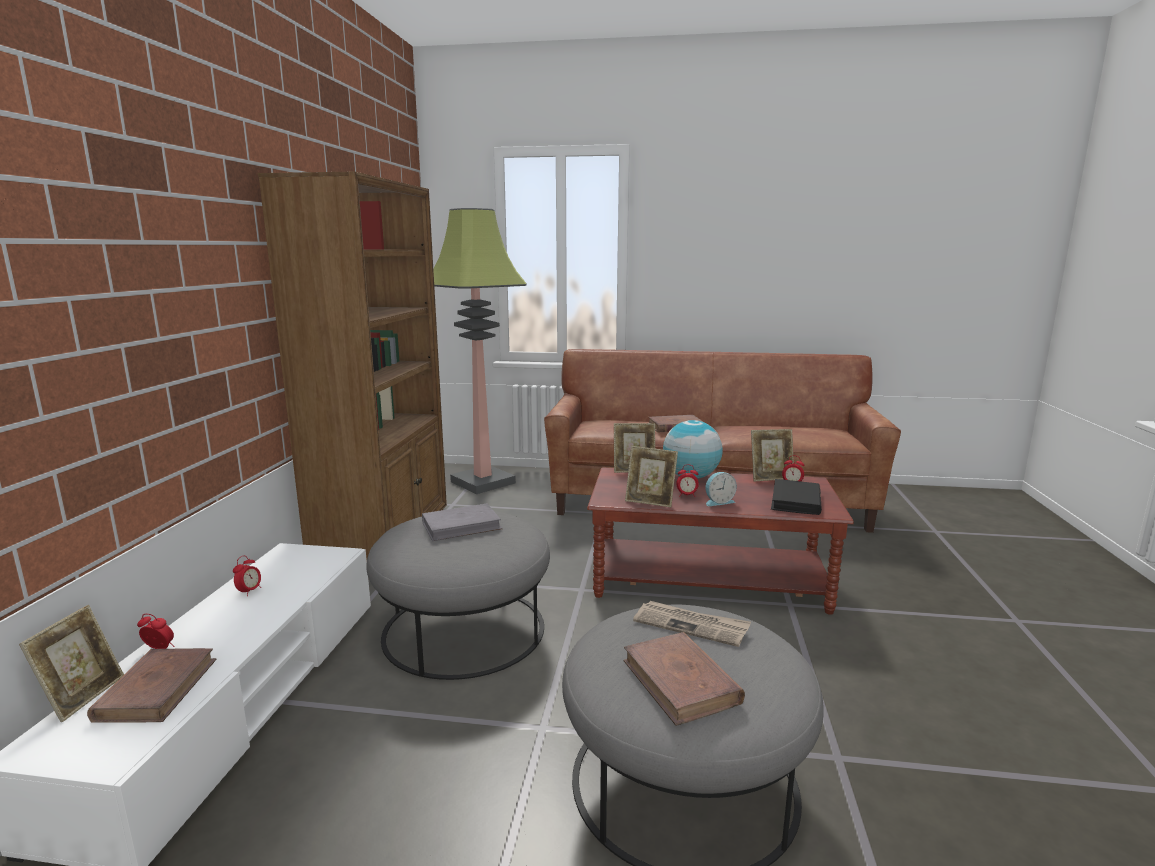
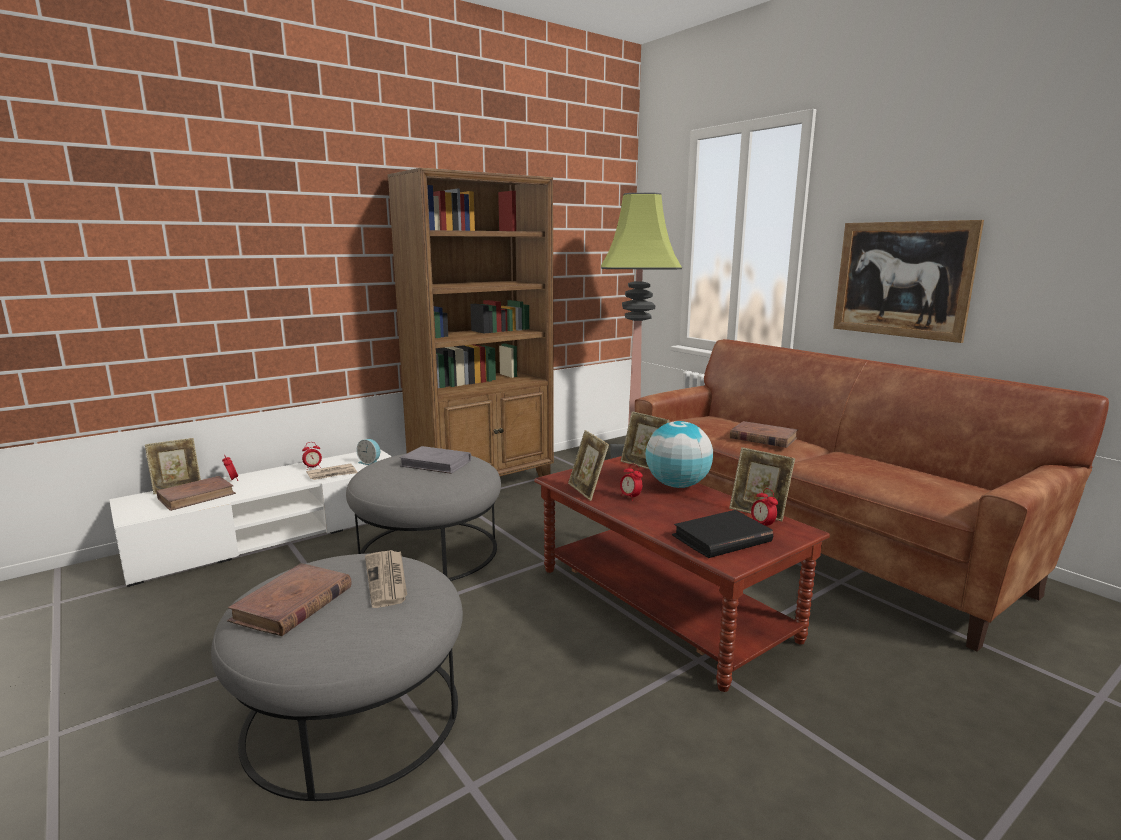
camera: 45 degrees right, 0 degrees up
(298, 588) = (332, 474): none -> newspaper
(717, 287) = (902, 279): none -> picture
(718, 502) = (643, 511): alarm clock -> alarm clock (370, 463)

